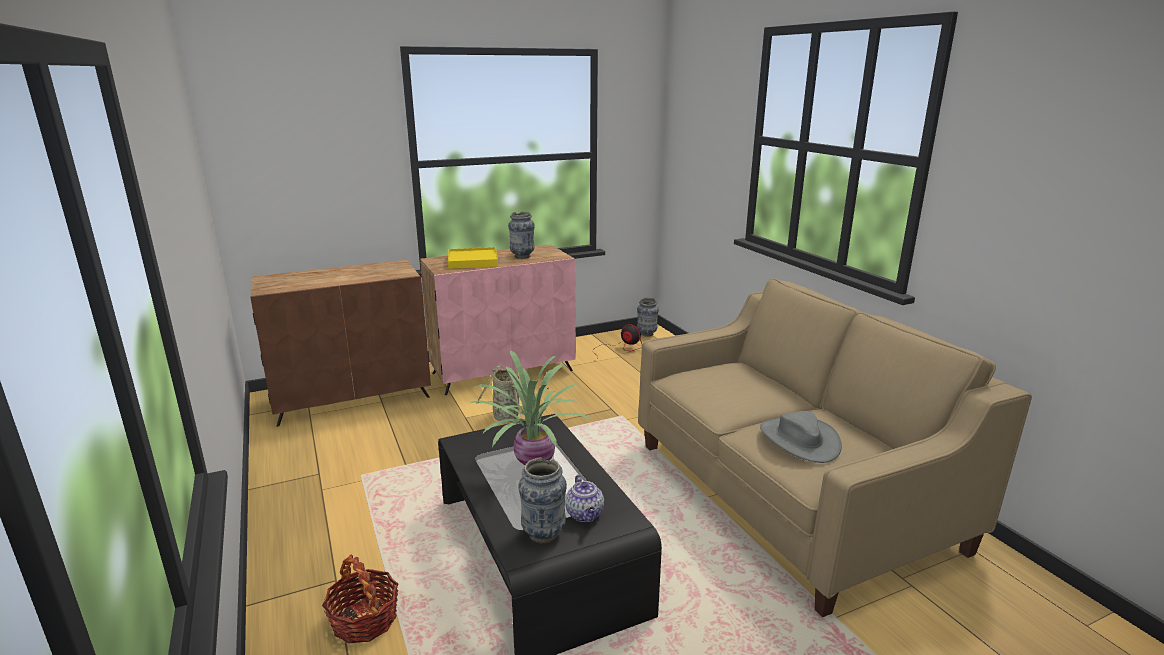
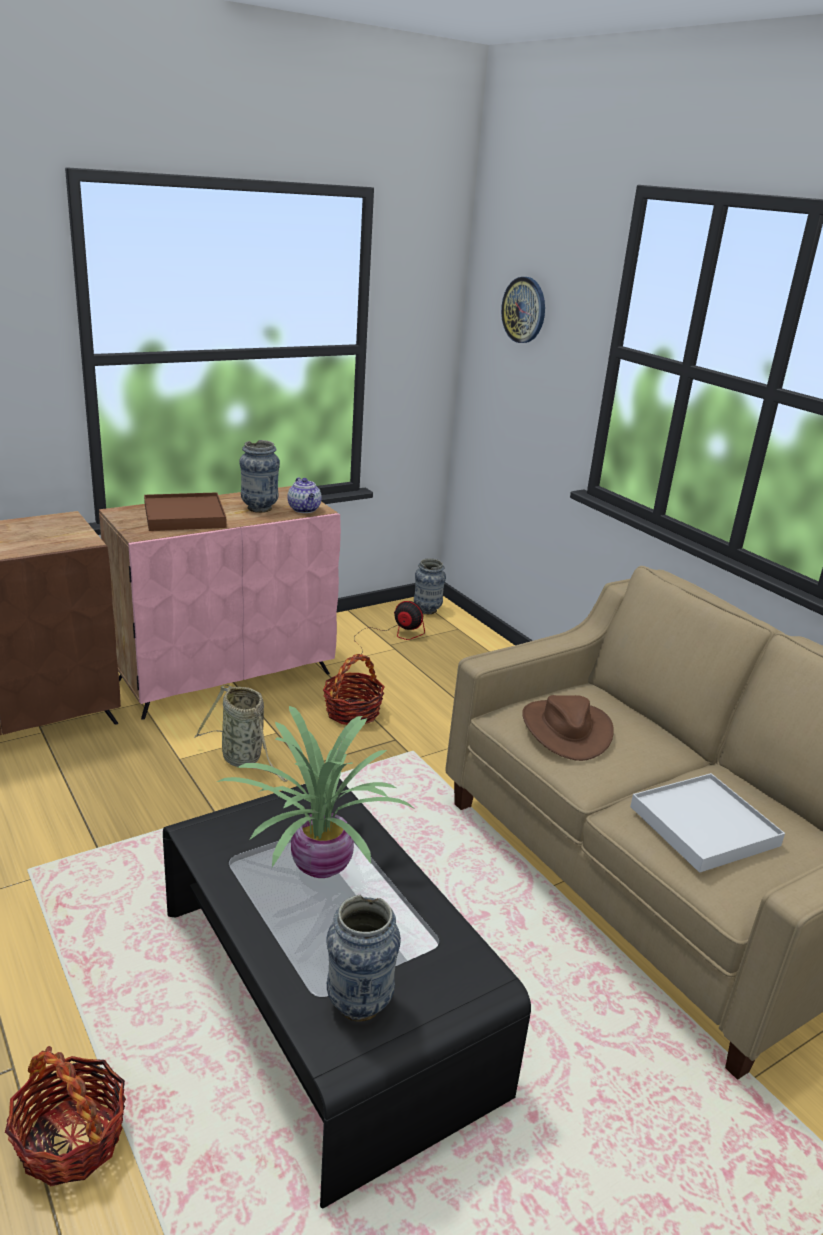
camera: 10 degrees left, 5 degrees up
(472, 261) = (184, 516): yellow tray -> brown tray
(584, 393) = (352, 712): none -> basket
(585, 515) = (415, 963): teapot -> teapot (304, 509)
(701, 121) = (524, 310): none -> wall clock
(713, 385) = (565, 729): none -> brown hat
(799, 440) = (703, 826): grey hat -> white tray

